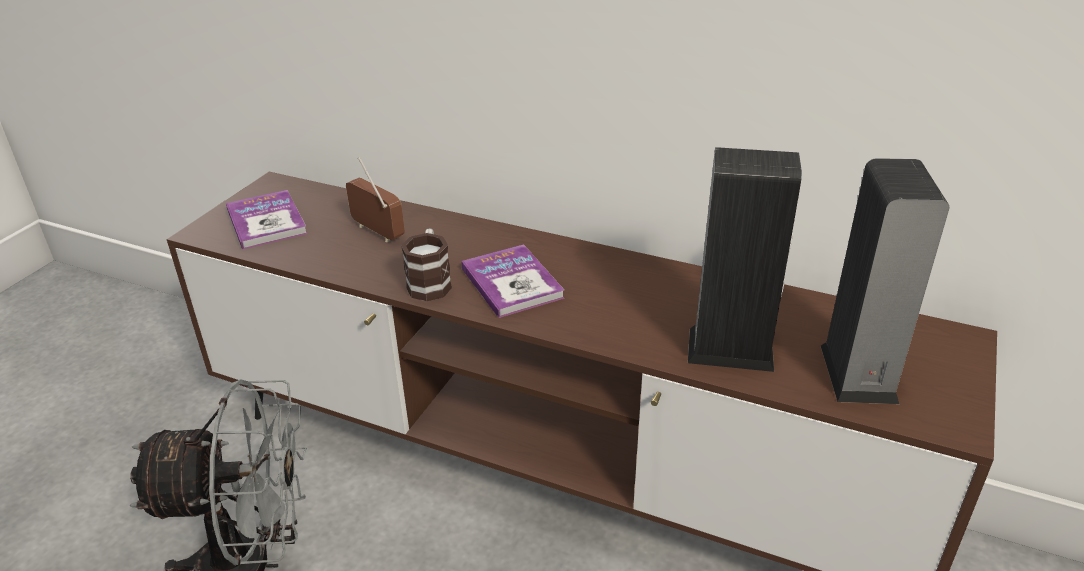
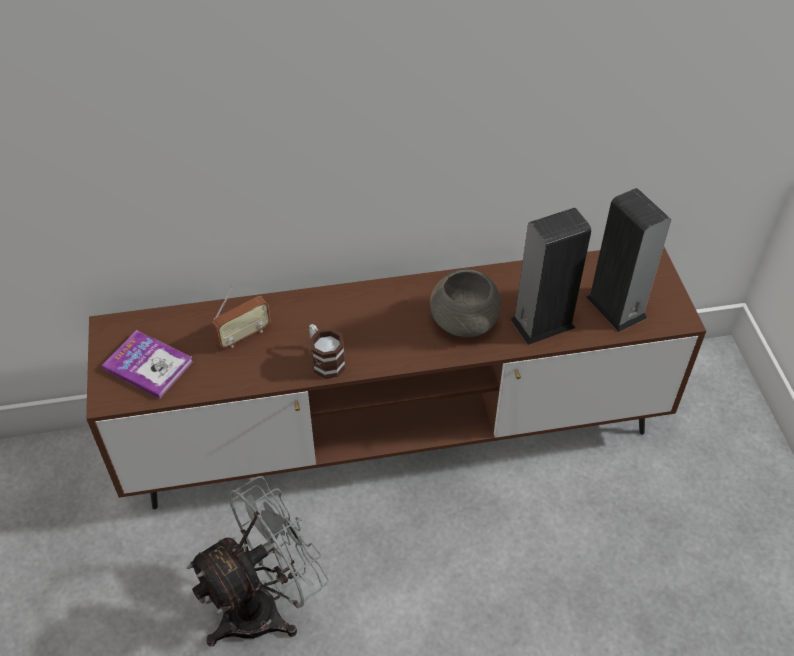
camera: 35 degrees left, 15 degrees up
(377, 232) = (244, 336): radio -> radio turned 135 degrees clockwise
(512, 283) = (378, 335): book -> none
(627, 310) = (465, 322): none -> grey bowl

